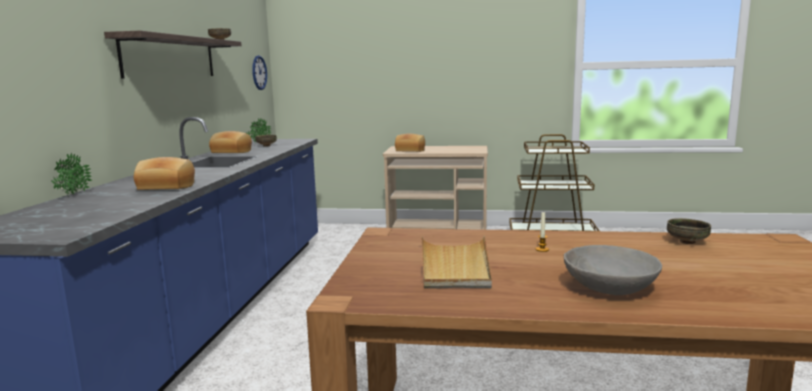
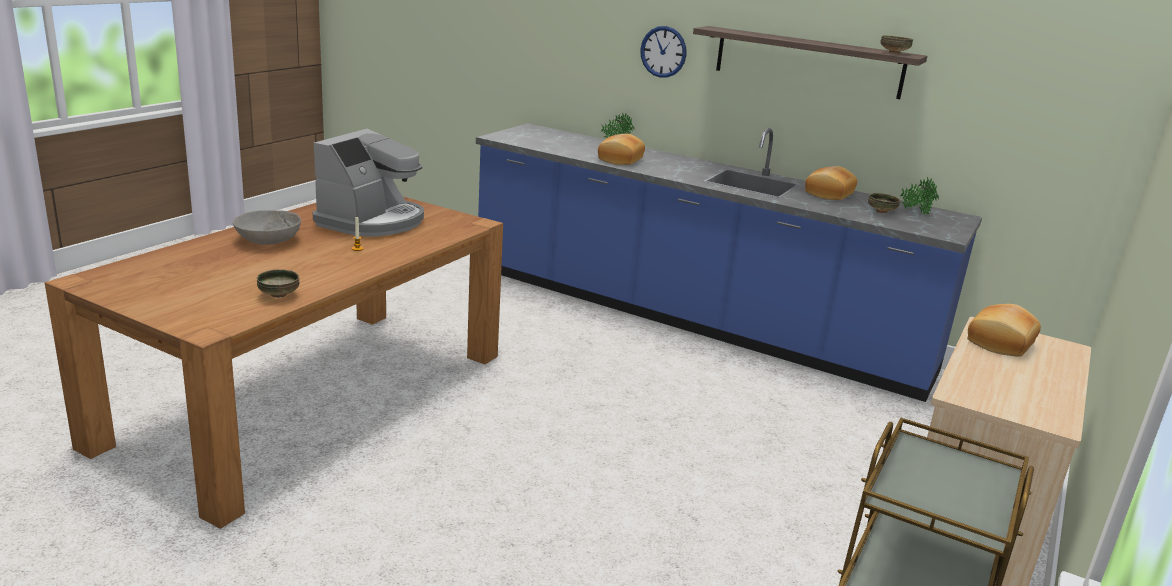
camera: 110 degrees right, 10 degrees up
(259, 72) = (1084, 125): wall clock -> wall clock (663, 52)
(455, 266) = (372, 221): beige tray -> coffee machine

